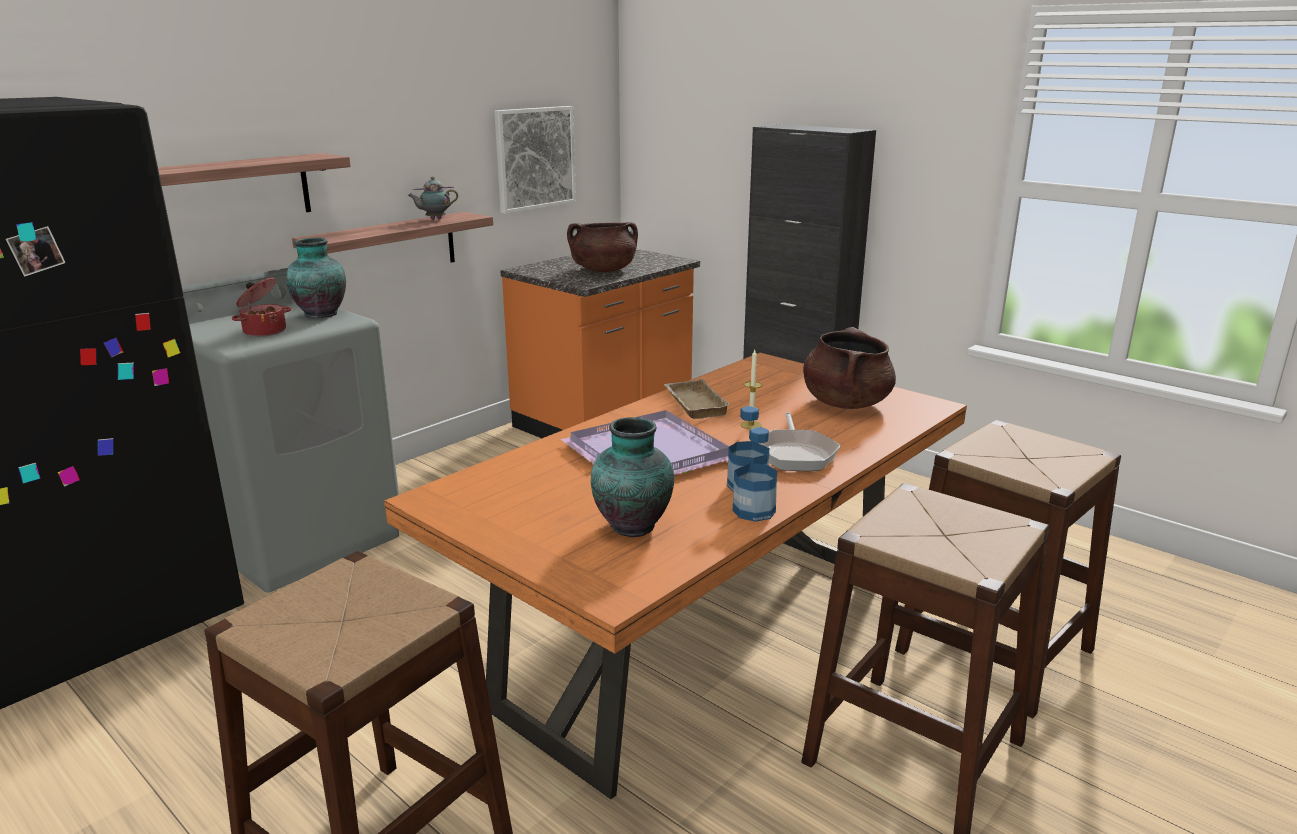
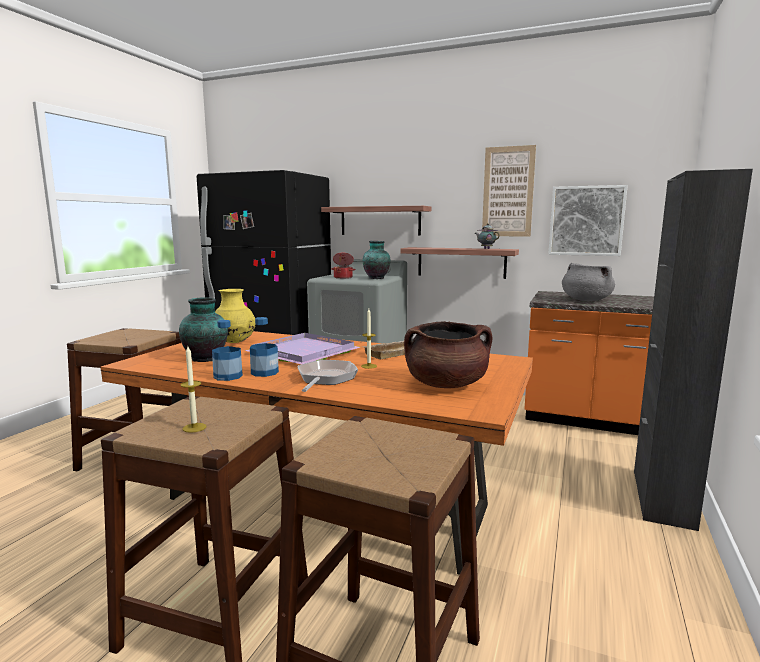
camera: 70 degrees right, 10 degrees down
(439, 120) = (508, 192): none -> picture
(526, 498) = (234, 342): none -> yellow vase
(603, 270) = (585, 300): brown cooking pot -> grey cooking pot
(796, 453) = (325, 378): frying pan -> frying pan turned 120 degrees clockwise
(961, 536) = (194, 427): none -> candle

